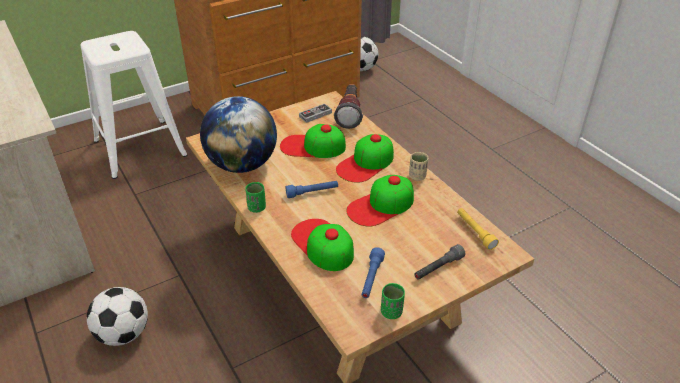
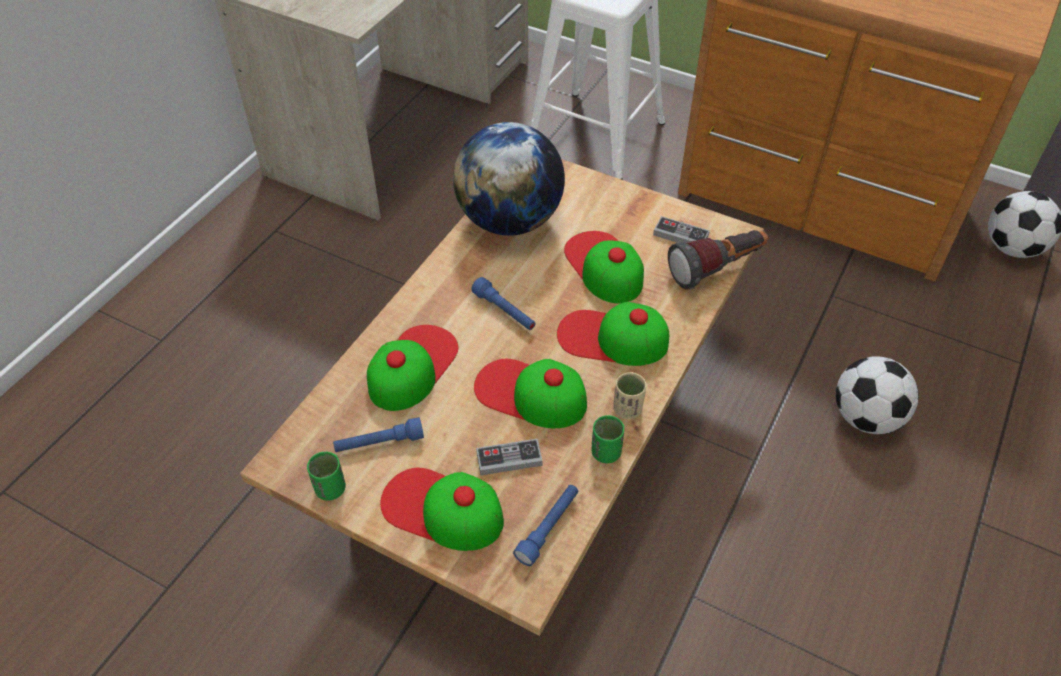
camera: 60 degrees right, 10 degrees up
(123, 334) = (311, 295): football -> football (865, 417)
(257, 208) = (437, 274): green cup -> green cup (606, 452)
(420, 229) = (509, 459): none -> game controller
(438, 268) = (442, 510): grey flashlight -> cap
(475, 232) = (548, 528): yellow flashlight -> blue flashlight

